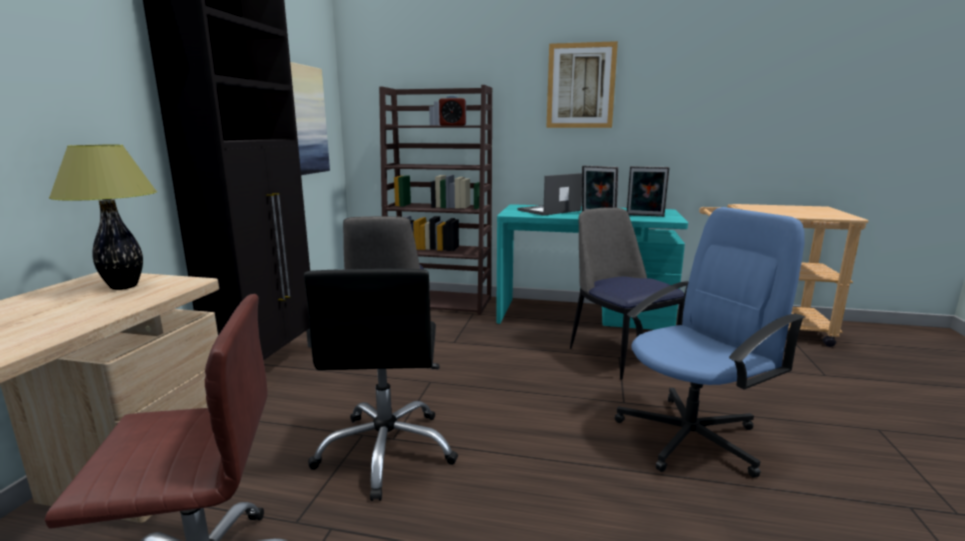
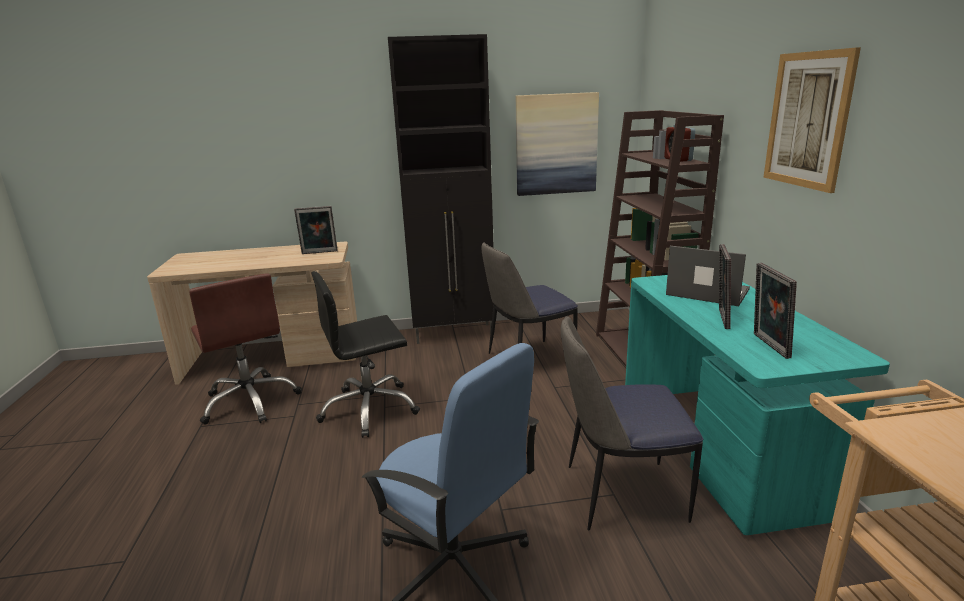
camera: 70 degrees right, 5 degrees up
(124, 286) = (319, 253): table lamp -> picture frame
(619, 354) = (621, 493): chair -> chair turned 135 degrees counterclockwise

